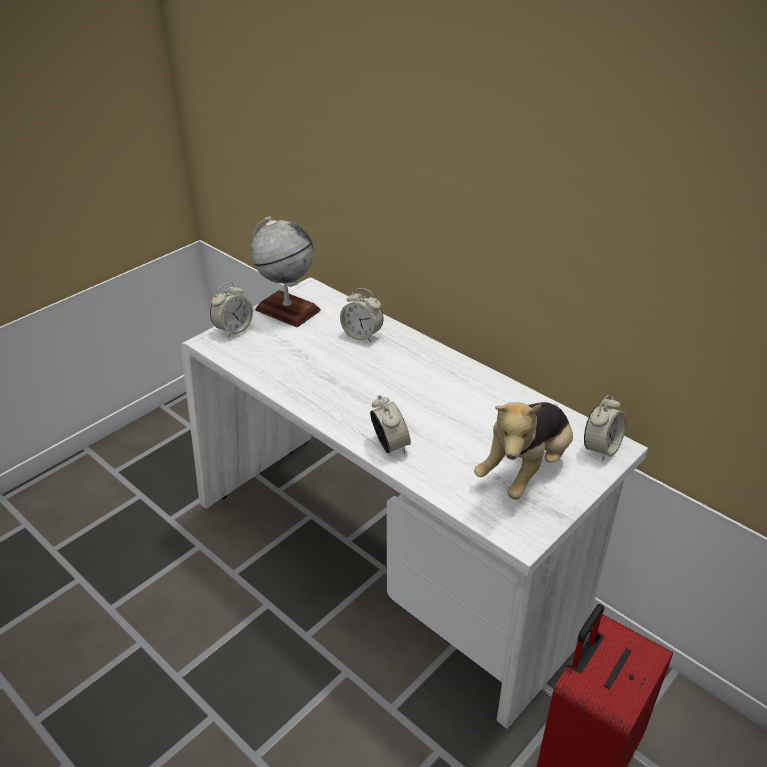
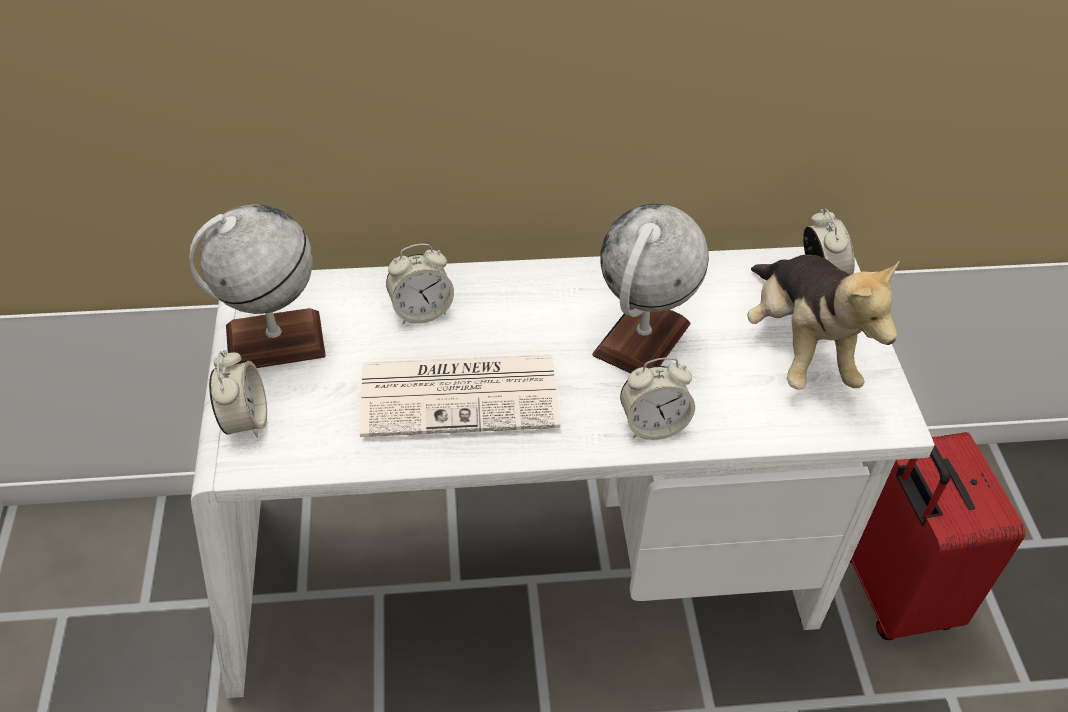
camera: 50 degrees left, 10 degrees up
(327, 376) = (462, 394): none -> newspaper
(390, 445) = (653, 425): alarm clock -> alarm clock turned 150 degrees clockwise
(445, 410) = (642, 340): none -> globe

